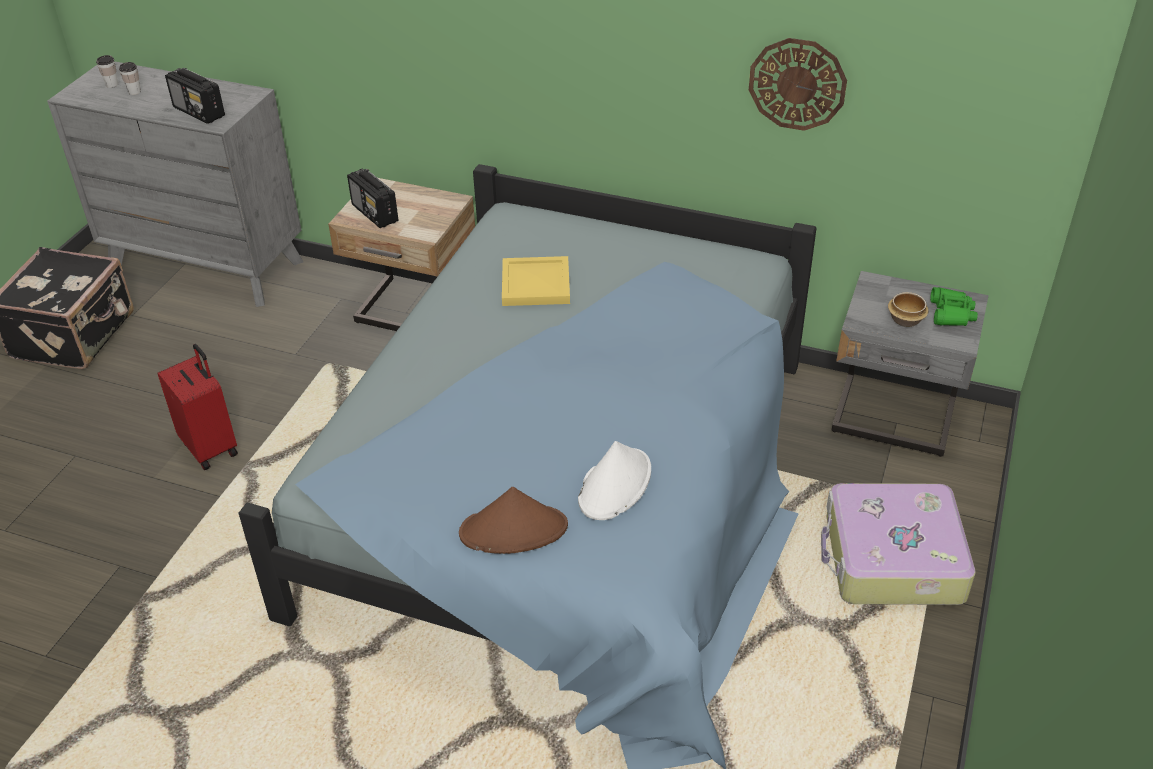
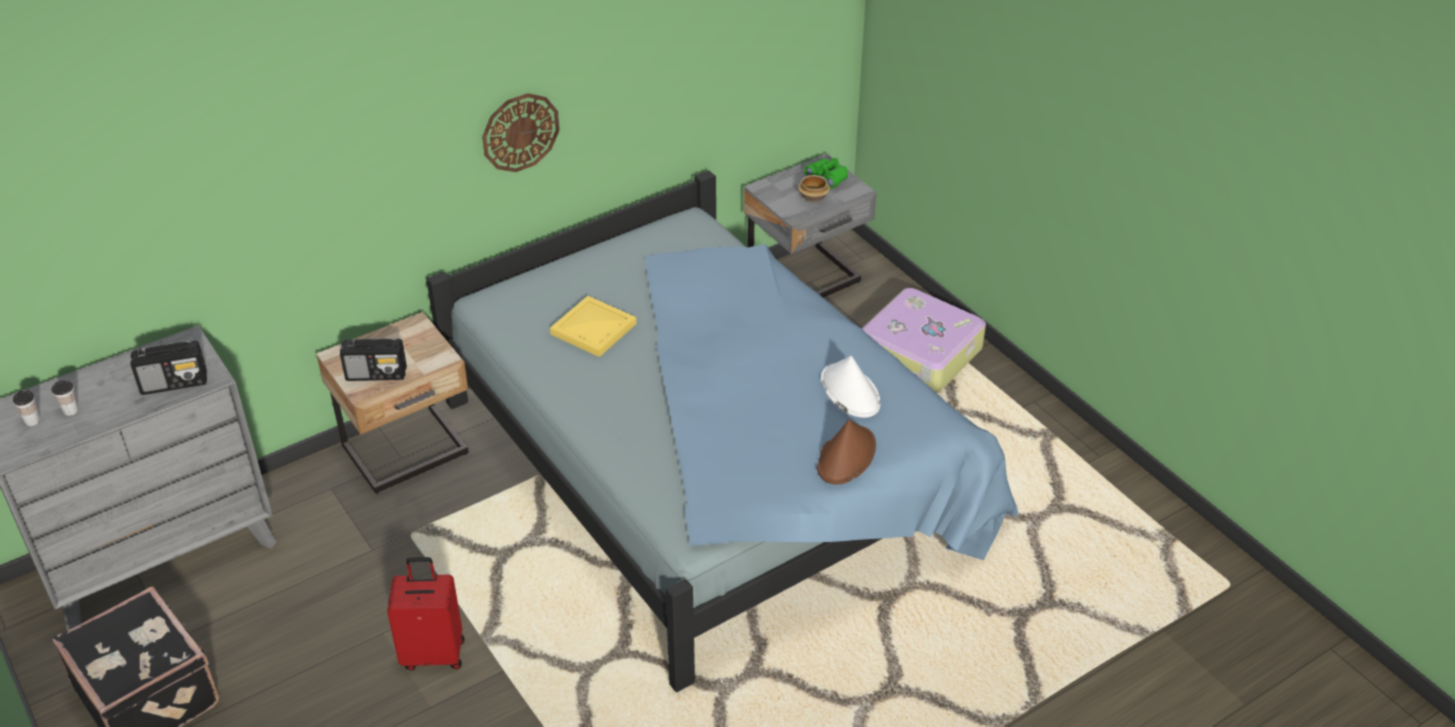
camera: 55 degrees left, 0 degrees up
(797, 84) = (677, 68): wall clock -> wall clock (520, 132)

